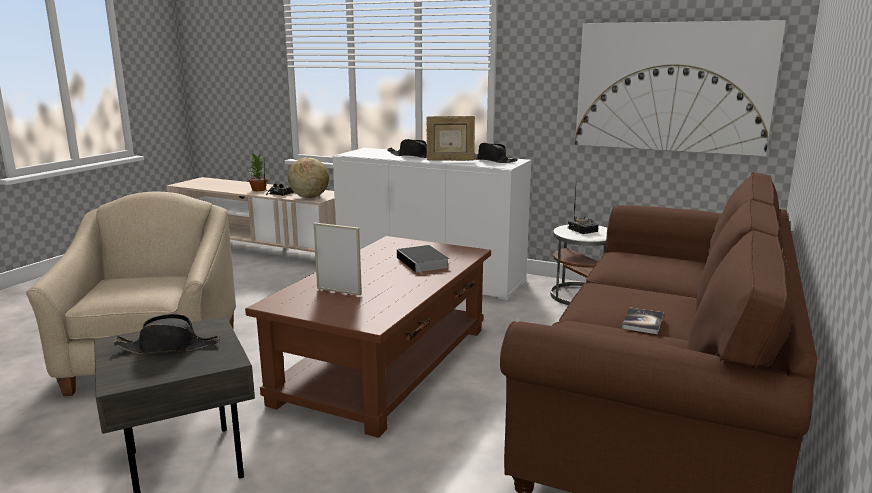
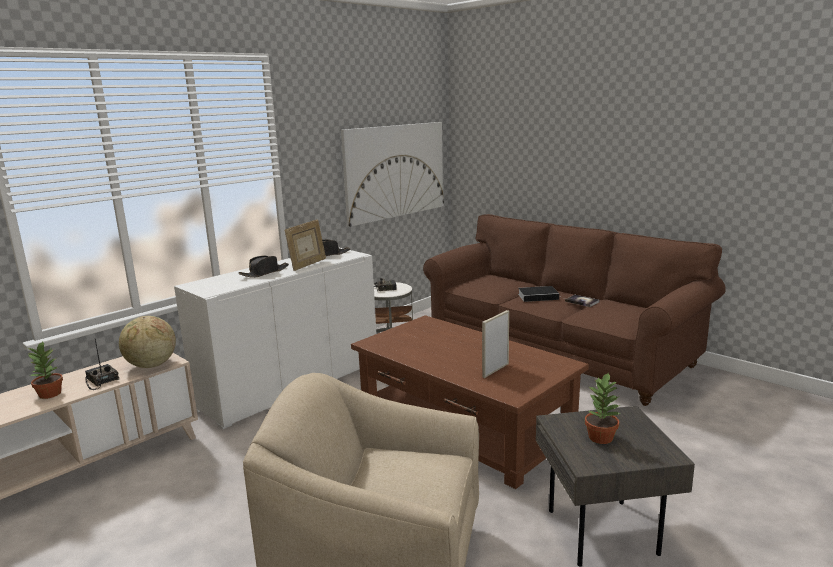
camera: 70 degrees left, 0 degrees up
(169, 347) = (601, 437): black hat -> potted plant
(423, 263) = (443, 337): book -> book (539, 296)

